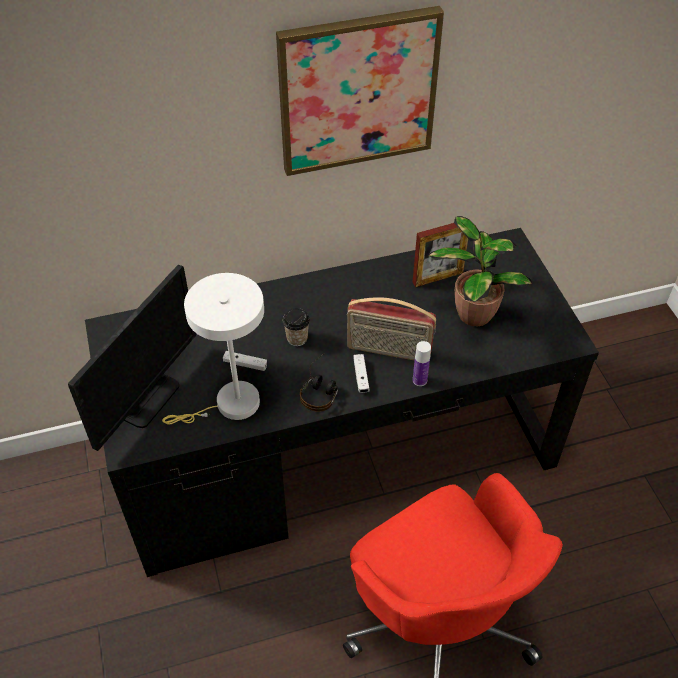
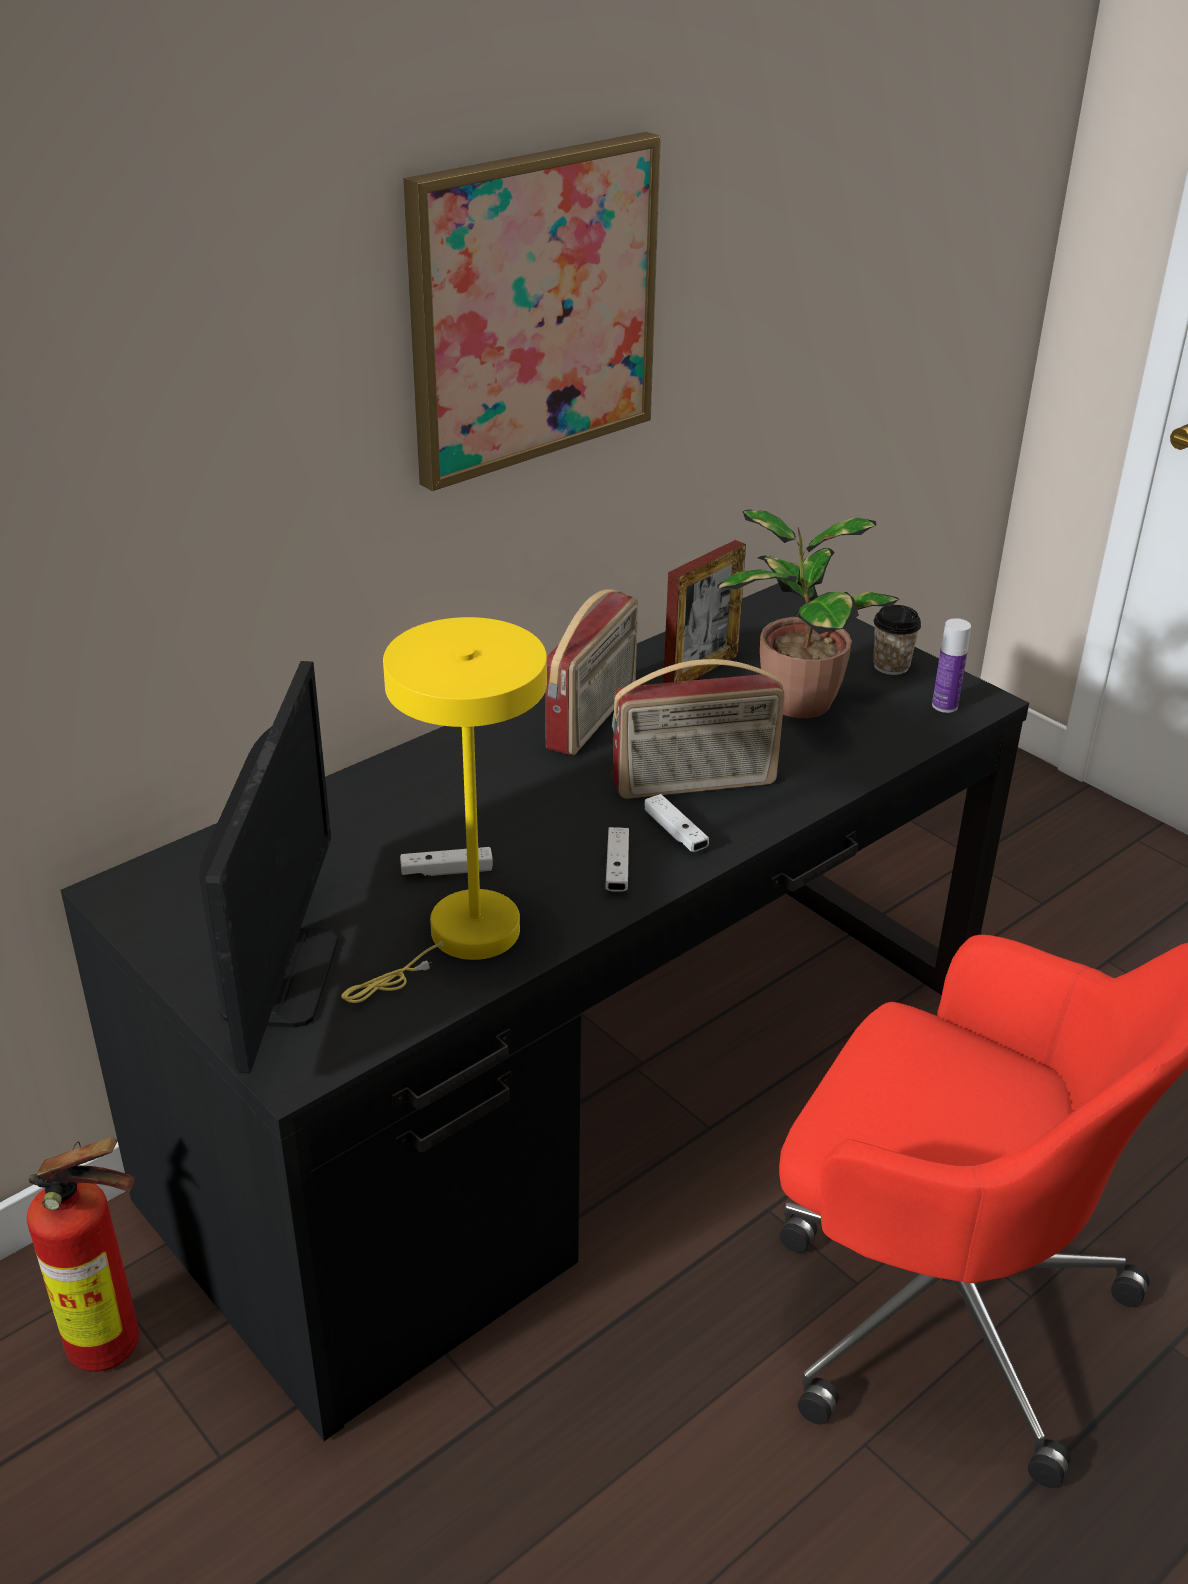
camera: 25 degrees left, 15 degrees down
(90, 501) = (115, 1346): none -> fire extinguisher
(230, 405) = (462, 939): white table lamp -> yellow table lamp
(297, 338) = (518, 810): cup -> cup (891, 666)
(321, 389) = (617, 868): headphones -> white game controller
(365, 293) = (593, 718): none -> radio
(419, 380) = (780, 810): bottle -> bottle (944, 706)

